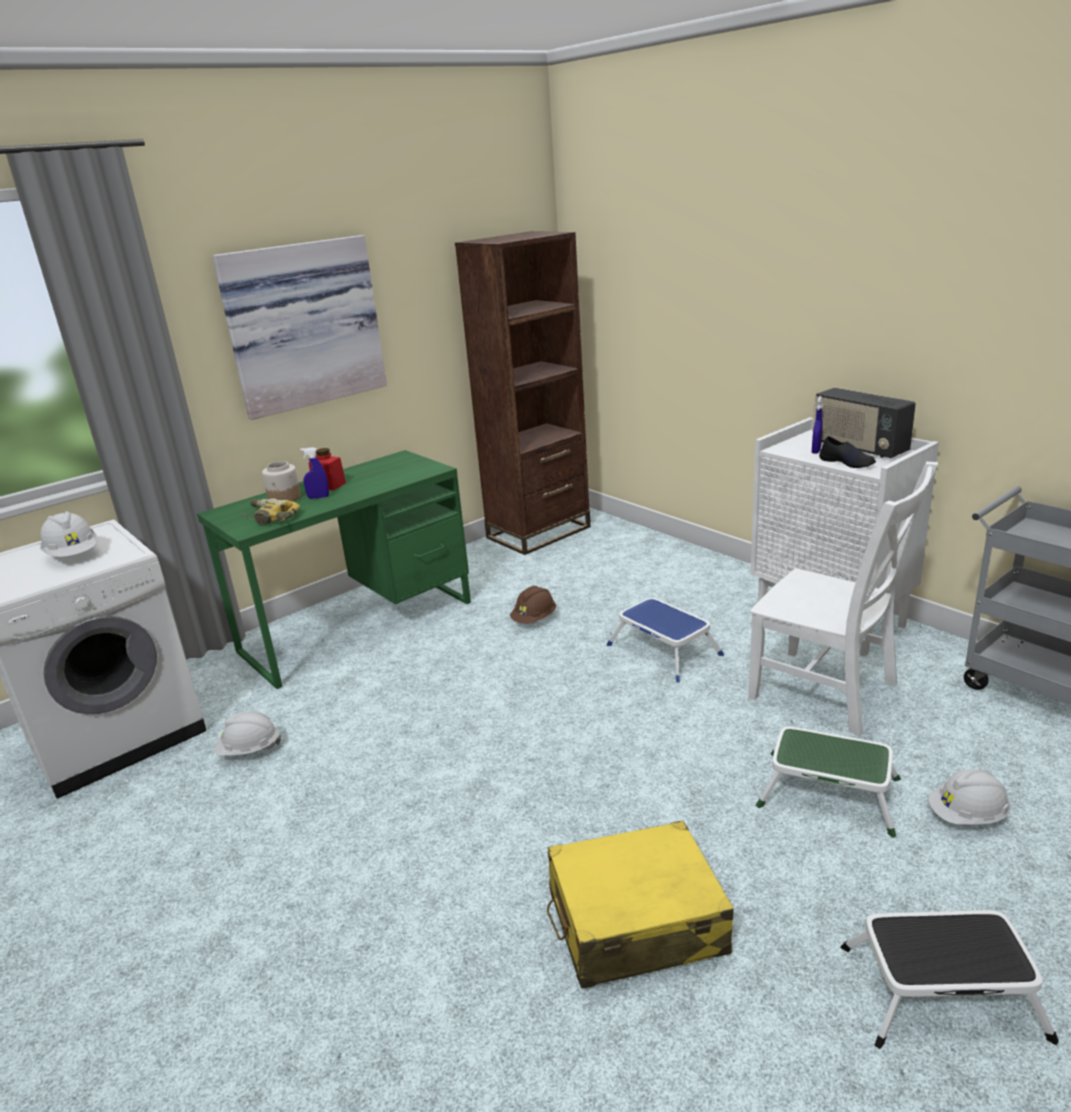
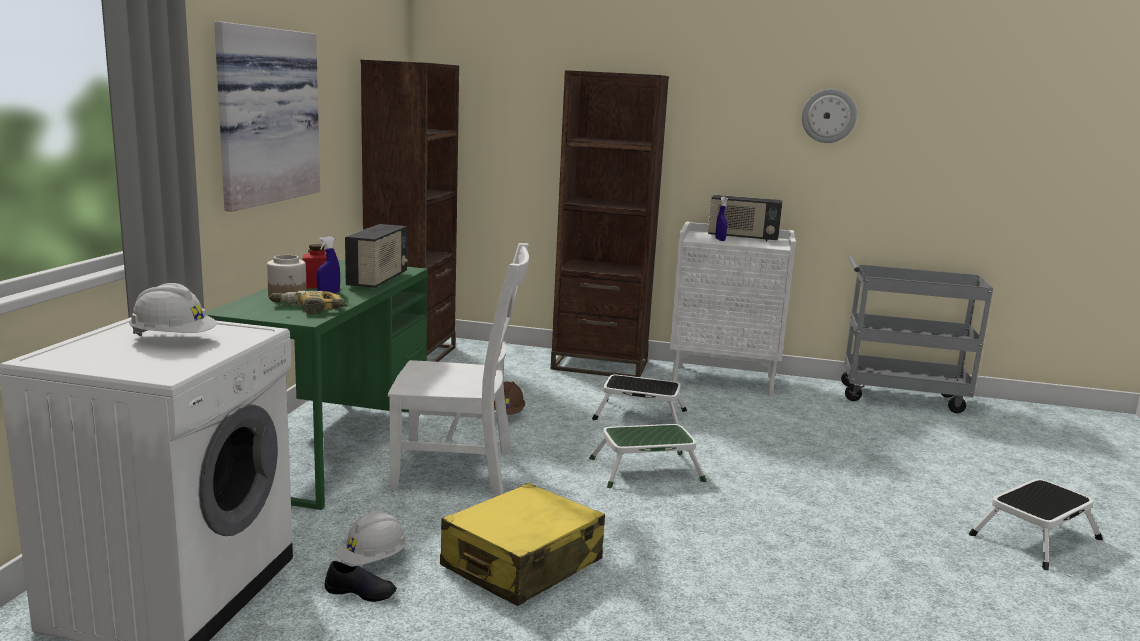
camera: 40 degrees left, 10 degrees down
(385, 483) = (378, 280): none -> radio
(635, 922) = (856, 562): yellow suitcase -> yellow suitcase (521, 564)
(663, 650) = (640, 415): blue step ladder -> black step ladder
(708, 572) = (600, 365): none -> brown bookcase
(828, 793) = (857, 467): green step ladder -> green step ladder (646, 470)
(829, 693) = (781, 418): white chair -> white chair (460, 470)
(847, 462) = (753, 244): black shoe -> black shoe (361, 592)
(967, 816) = (935, 460): white hard hat -> none
(997, 281) = (828, 116): none -> wall clock

